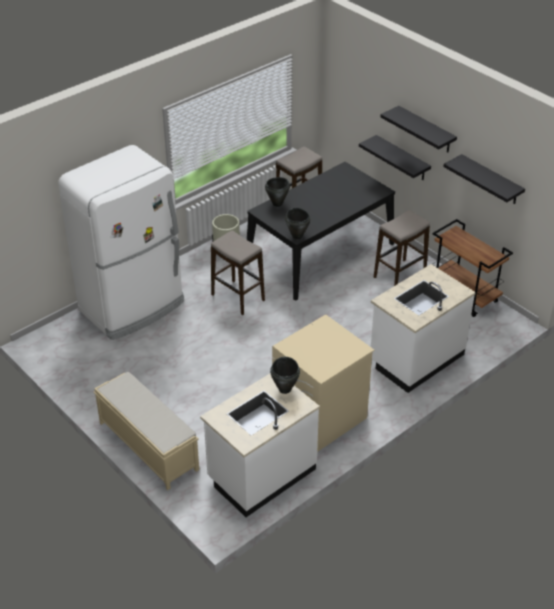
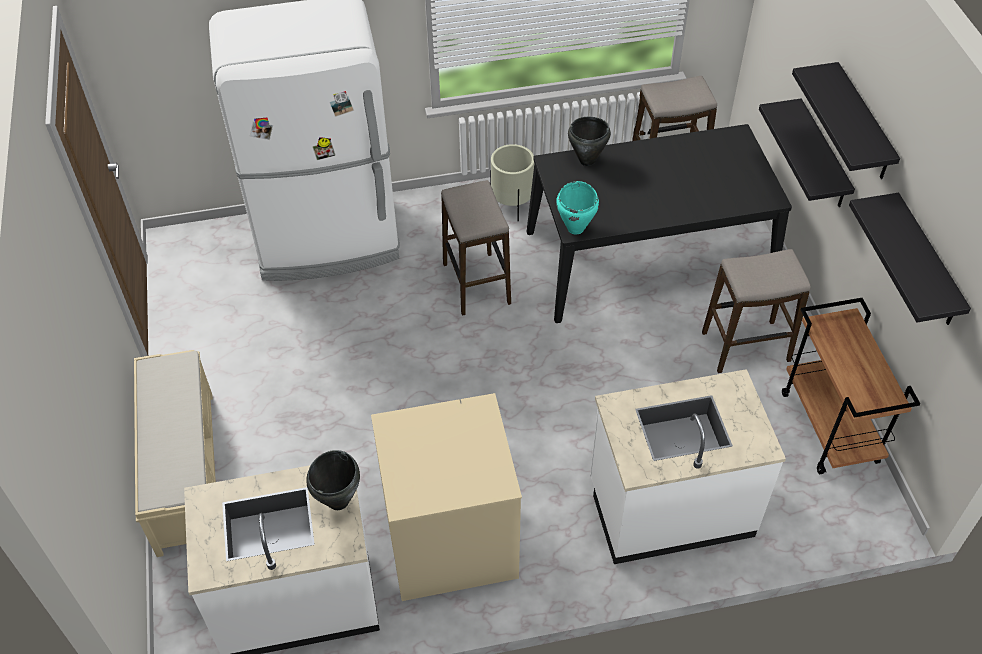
camera: 30 degrees right, 10 degrees up
(297, 236) = (576, 228): black cooking pot -> turquoise cooking pot

